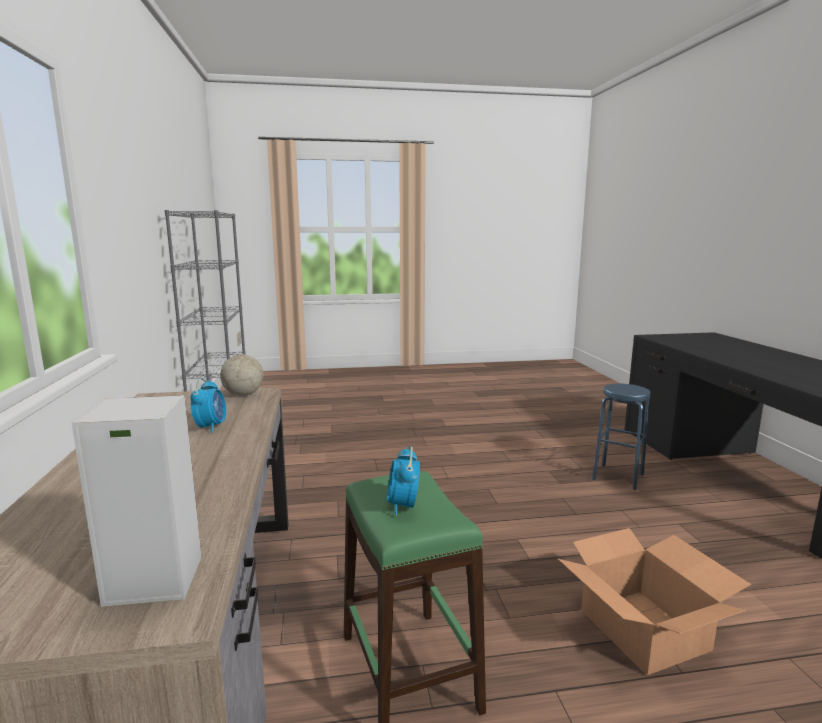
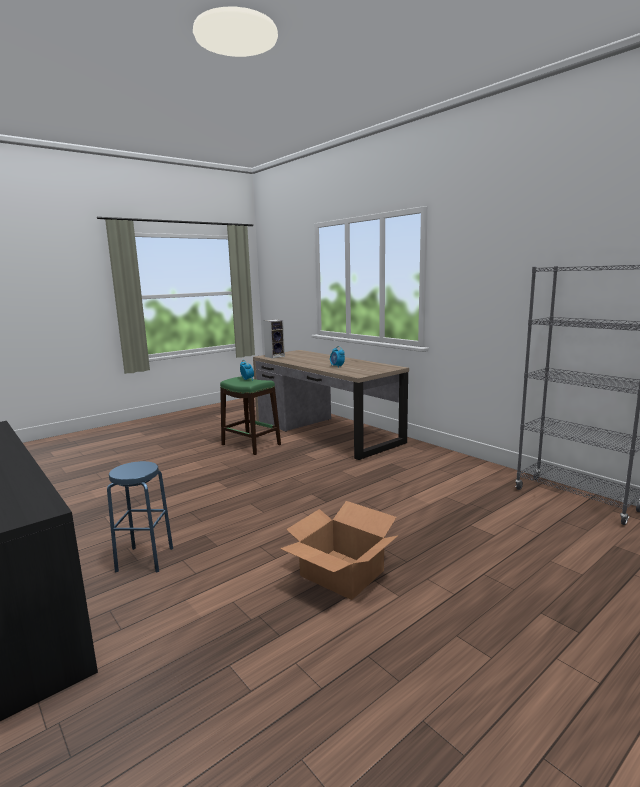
camera: 150 degrees right, 0 degrees up
(244, 394) = (362, 373): globe -> none
(644, 629) = (162, 472): cardboard box -> cardboard box (341, 574)

